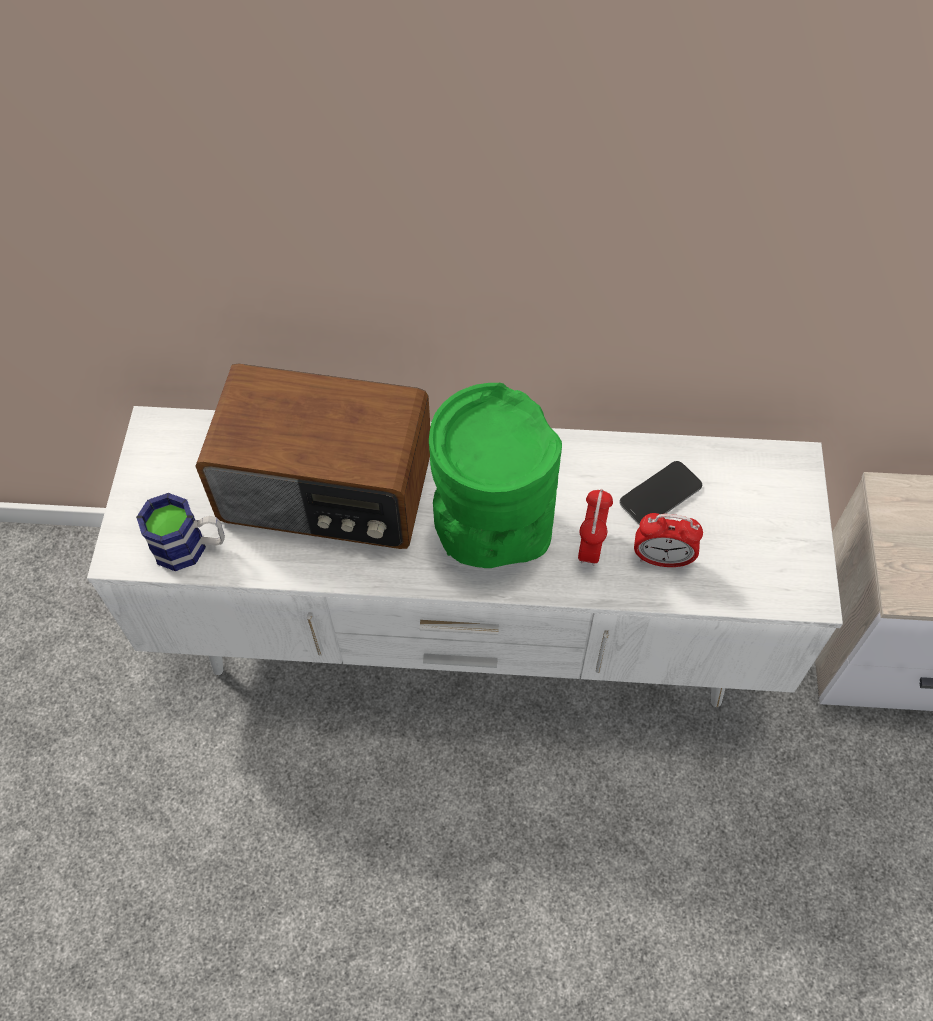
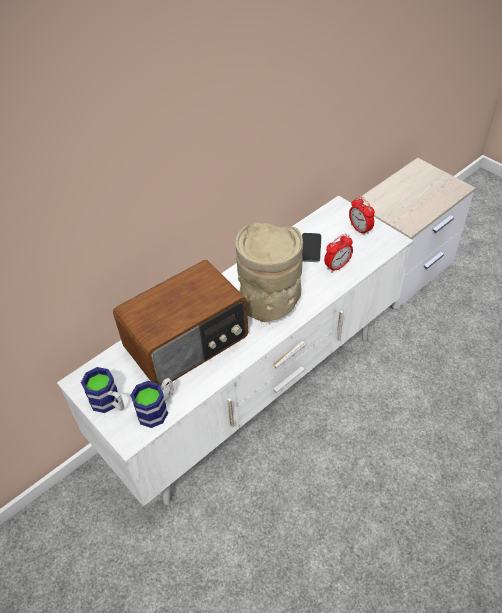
camera: 45 degrees left, 10 degrees down
(153, 487) = (109, 403): none -> mug
(491, 531) = (269, 305): green vase -> beige vase
(590, 547) = (309, 281): alarm clock -> alarm clock (360, 229)

